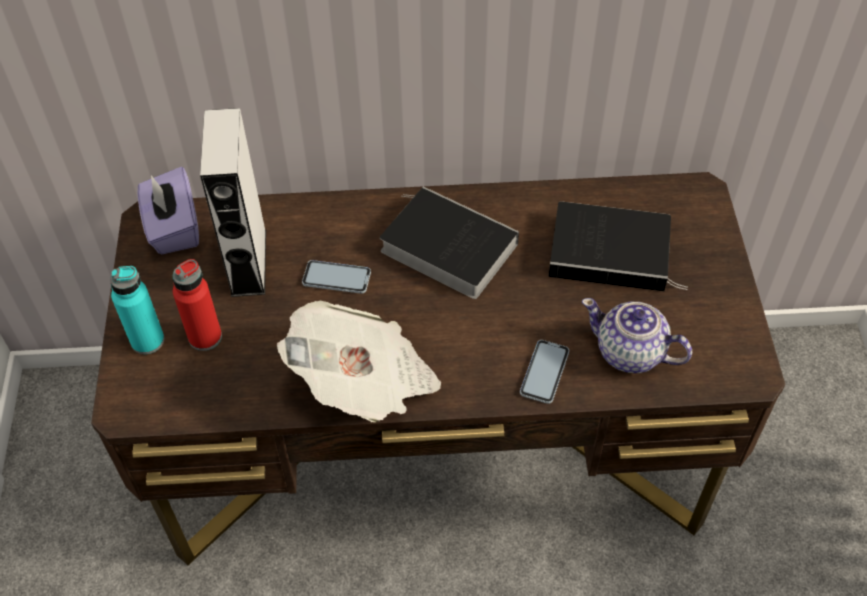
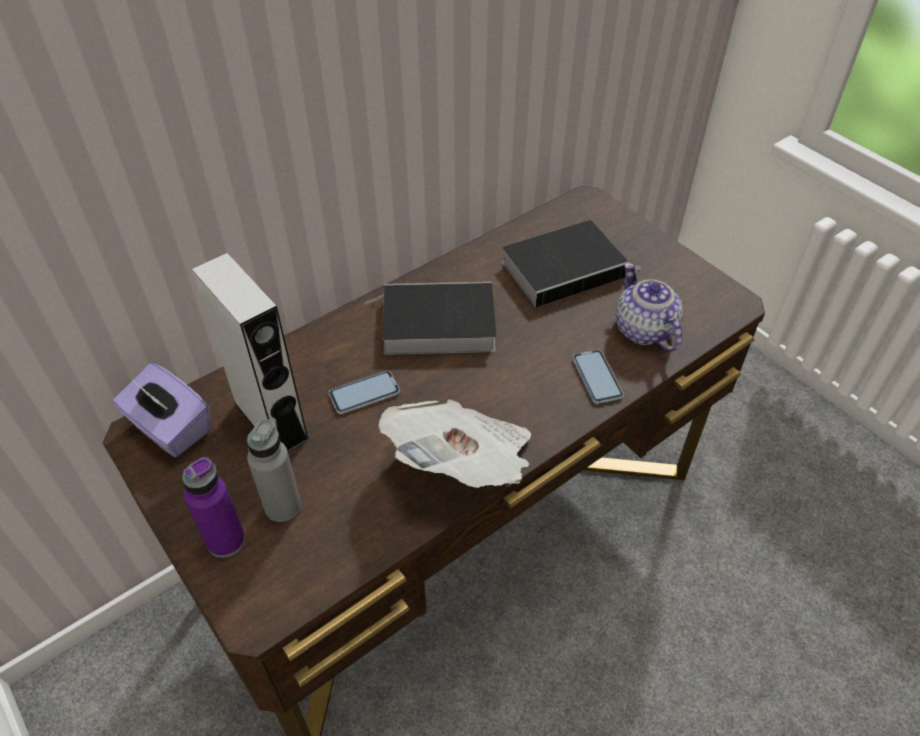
camera: 35 degrees left, 5 degrees down
(147, 340) = (226, 541): turquoise bottle -> purple bottle
(205, 337) = (283, 506): red bottle -> grey bottle
(630, 353) = (644, 331): teapot -> teapot turned 75 degrees clockwise

